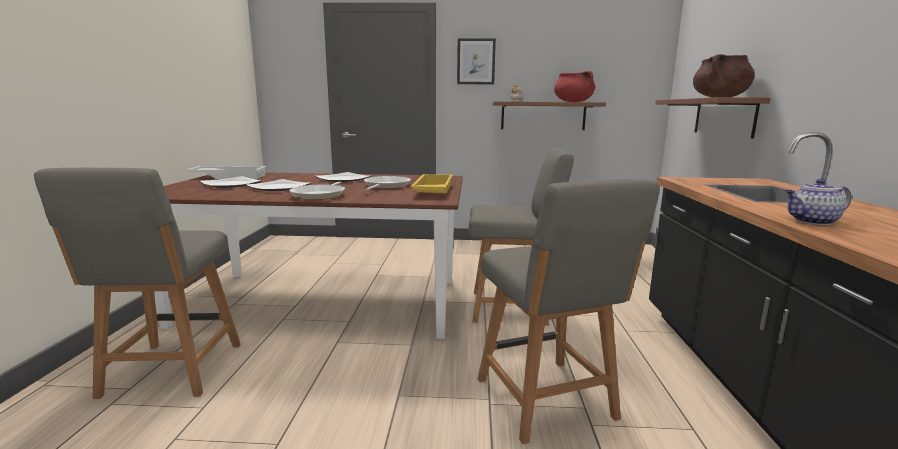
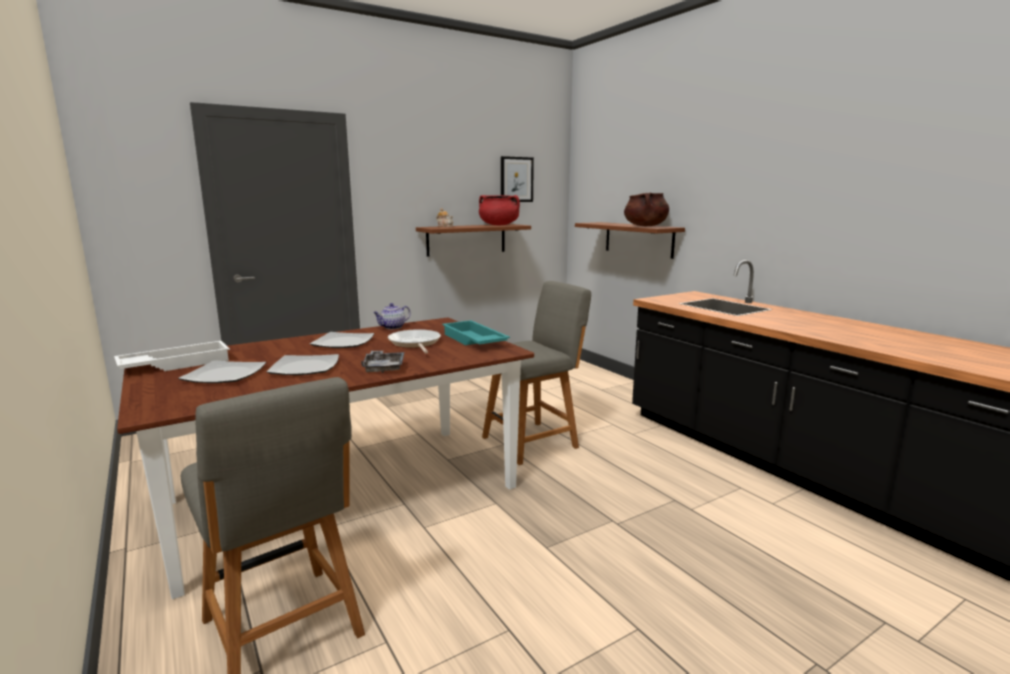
camera: 35 degrees left, 0 degrees up
(320, 195) = (383, 368): frying pan -> grey tray
(432, 190) = (473, 341): yellow tray -> turquoise tray
(476, 61) = (395, 183): picture -> picture (516, 179)
(547, 401) = (649, 505): grey chair -> none
(812, 221) = (792, 327): teapot -> teapot (392, 327)

